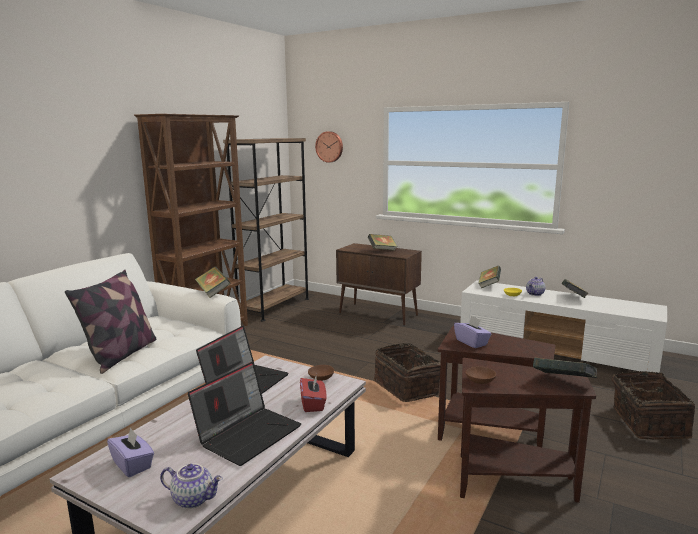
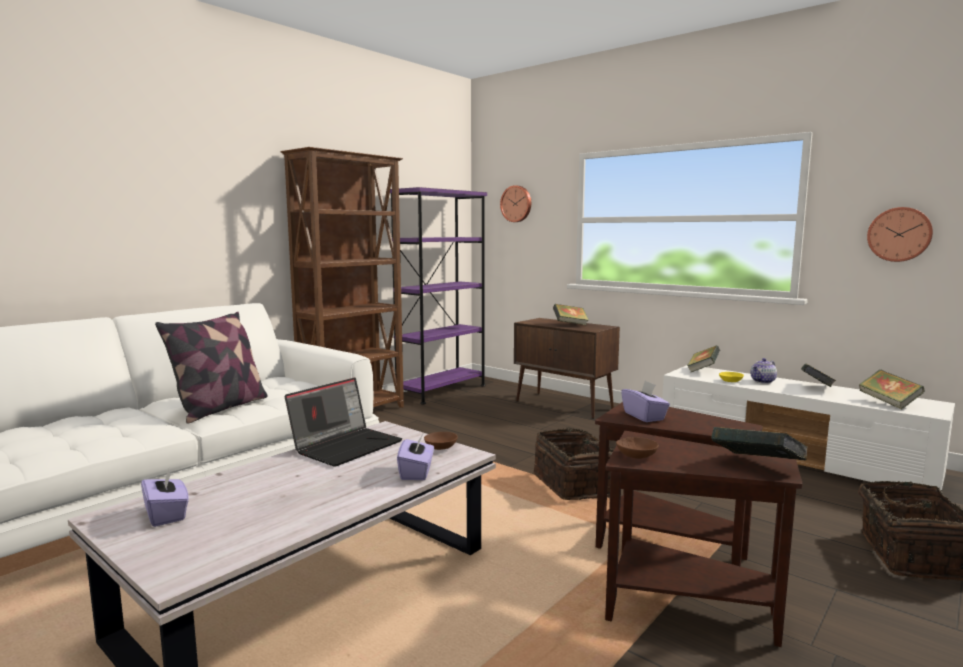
camera: 10 degrees right, 5 degrees down
(194, 499) = (214, 557): teapot -> none
(213, 292) = (344, 350): book -> book (888, 403)
(248, 433) = (320, 496): laptop -> none
(274, 307) = (441, 391): brown bookcase -> purple bookcase
(313, 404) = (416, 472): red tissue box -> purple tissue box
(630, 182) = (899, 234): none -> wall clock

